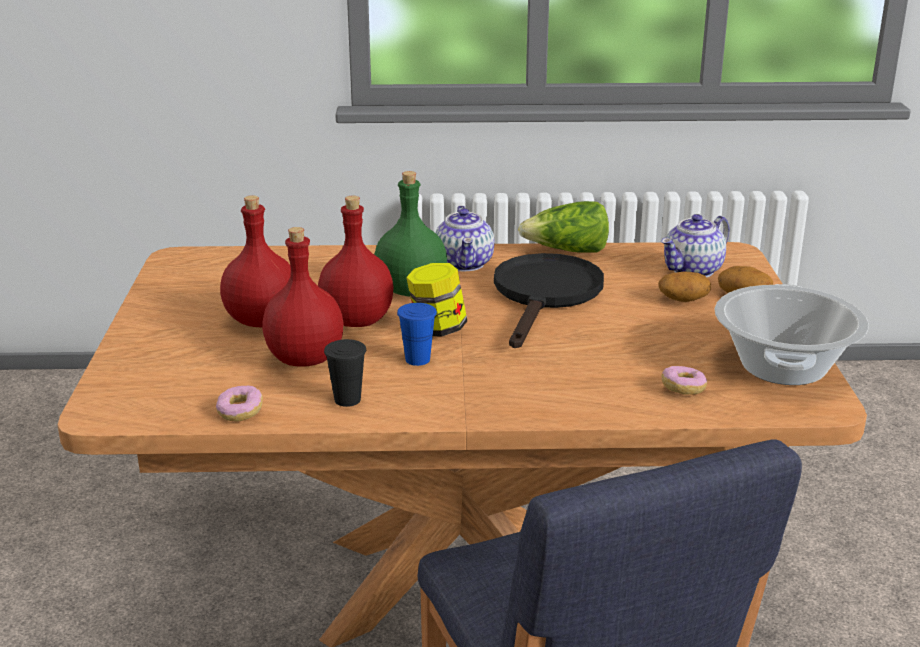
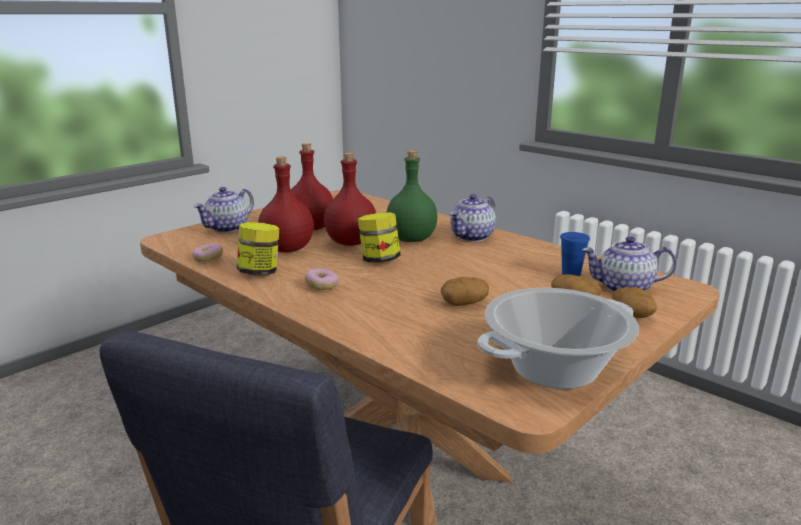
camera: 45 degrees right, 5 degrees down
(149, 364) = (227, 228): none -> teapot
(347, 400) = (259, 272): black cup -> jar
(417, 359) = (334, 269): blue cup -> blue cup (571, 274)
(545, 296) = (481, 266): black frying pan -> none
(567, 251) = (554, 250): lettuce -> none
(610, 341) = (464, 303): none -> potato
(683, 389) = (445, 347): donut -> donut (322, 286)

